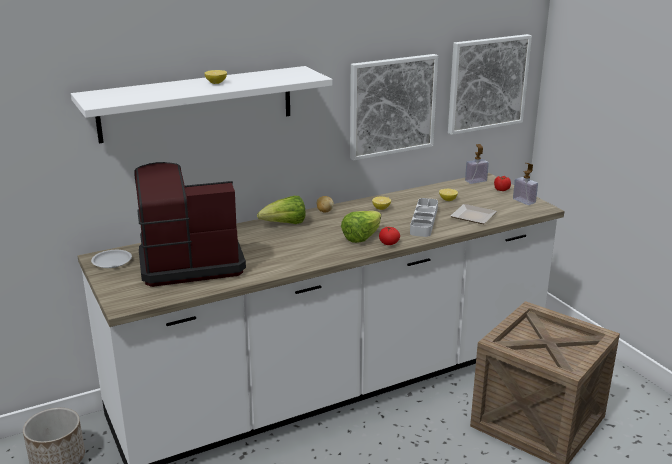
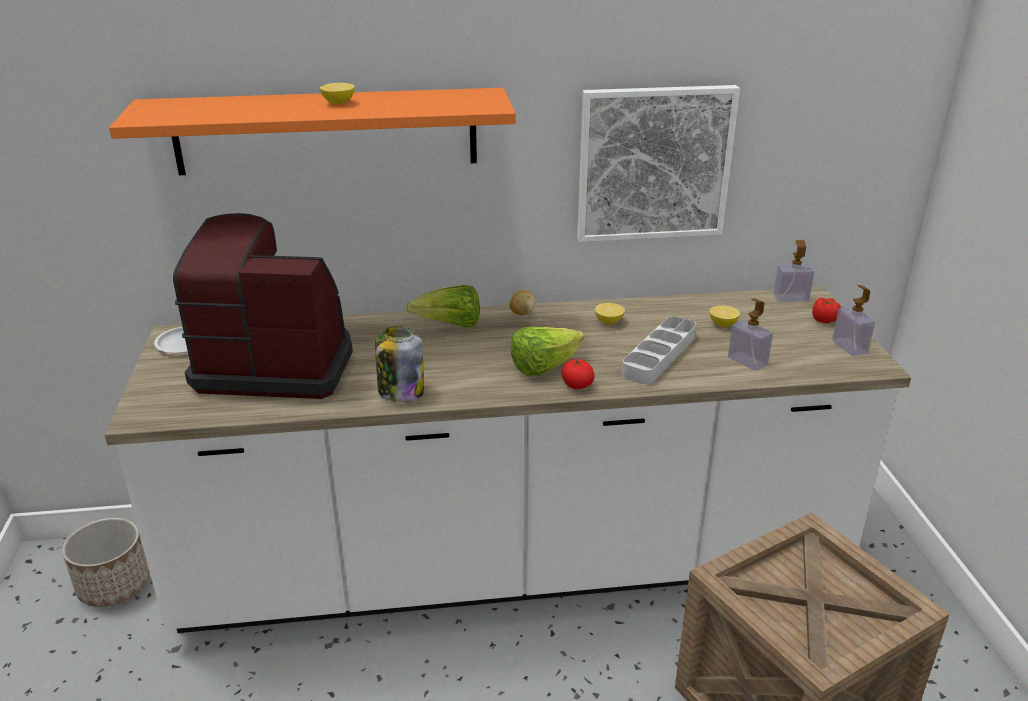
camera: 20 degrees right, 5 degrees up
(197, 103) = (326, 131): white shelf -> orange shelf
(285, 264) = (400, 391): none -> jar
(475, 216) = (747, 361): plate -> soap dispenser
(487, 83) = (834, 142): picture -> none

